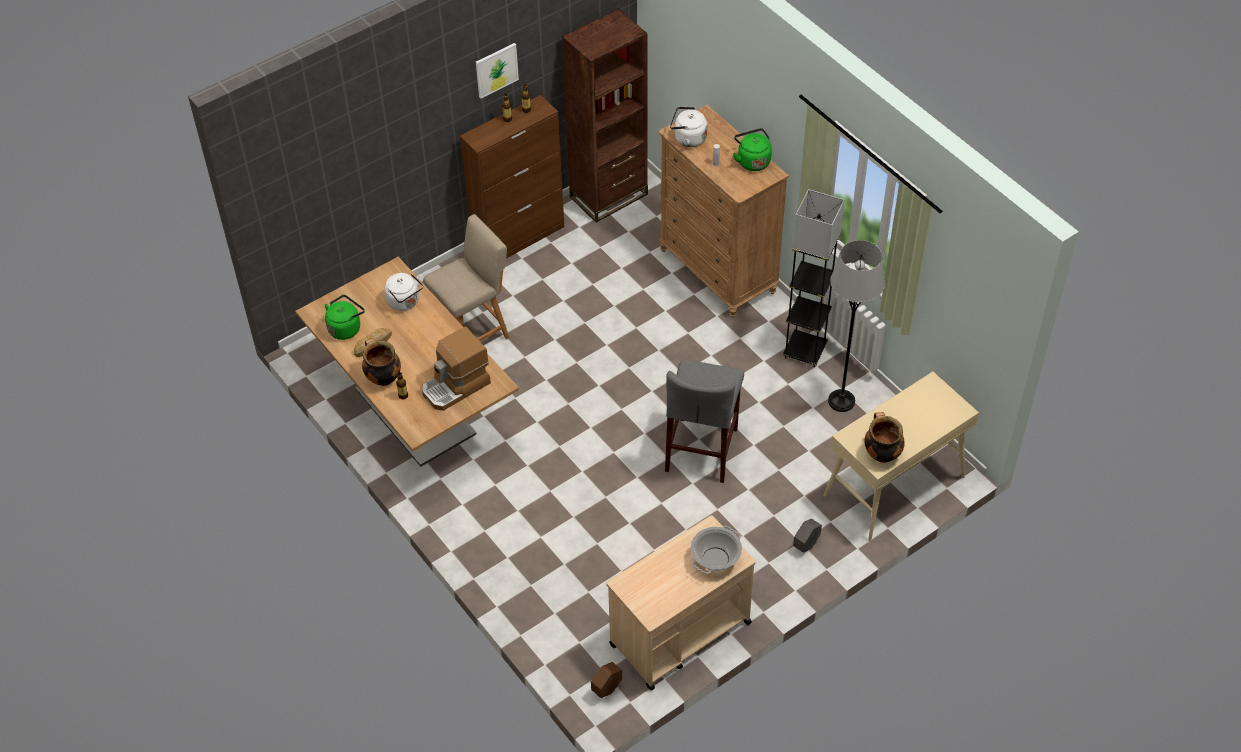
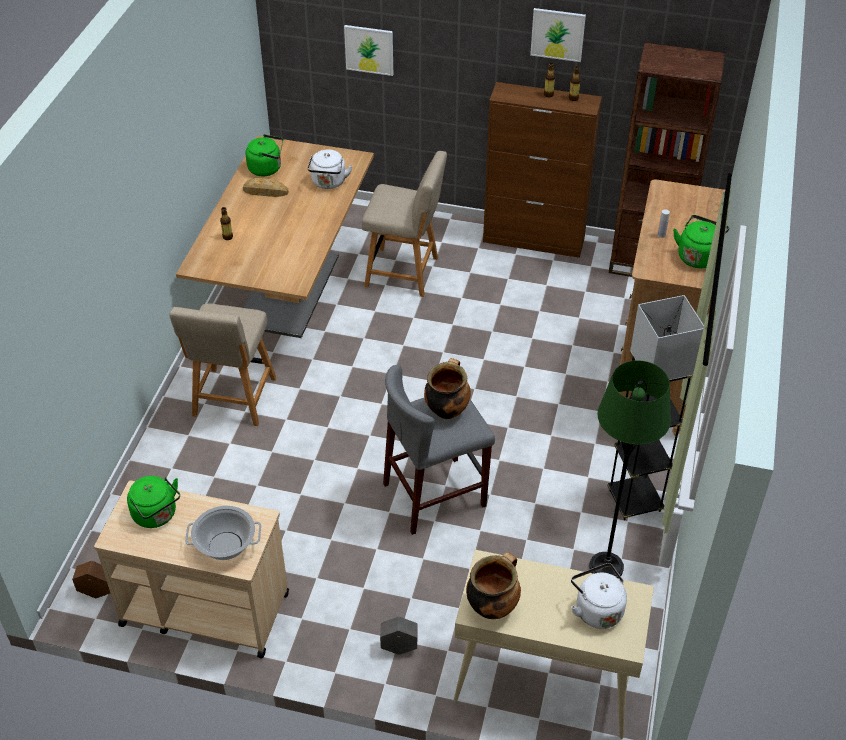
camera: 50 degrees right, 5 degrees down
(349, 177) = (369, 49): none -> picture
(383, 378) = (235, 216): cooking pot -> cooking pot (446, 409)
(456, 387) = (268, 260): coffee machine -> none
(499, 511) = (233, 400): none -> beige chair
(654, 582) = (157, 515): none -> green kettle
(688, 138) = (667, 201): white kettle -> white kettle (596, 609)
(841, 401) = (606, 567): grey floor lamp -> green floor lamp

